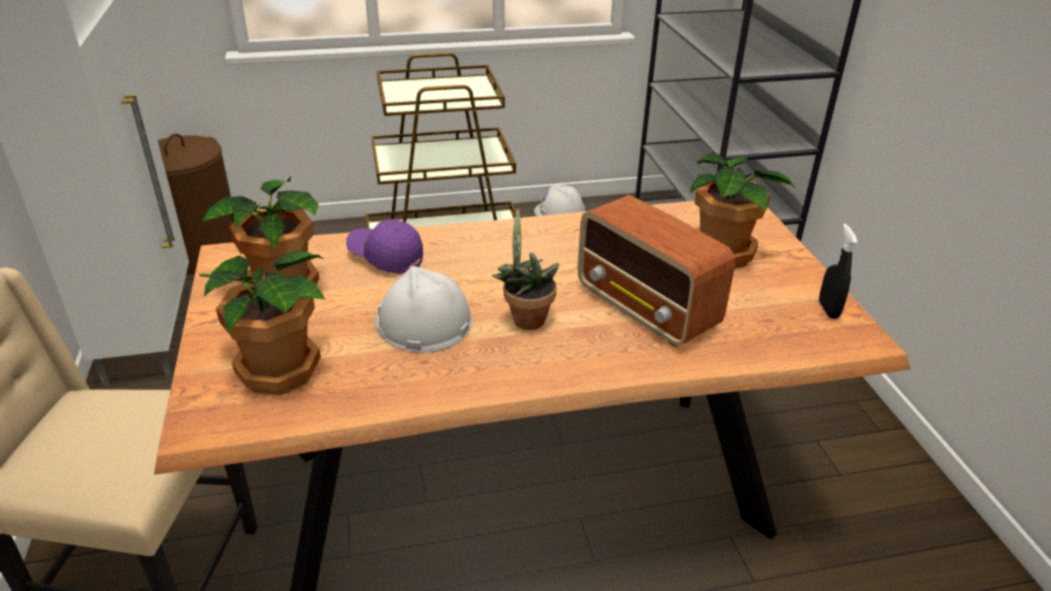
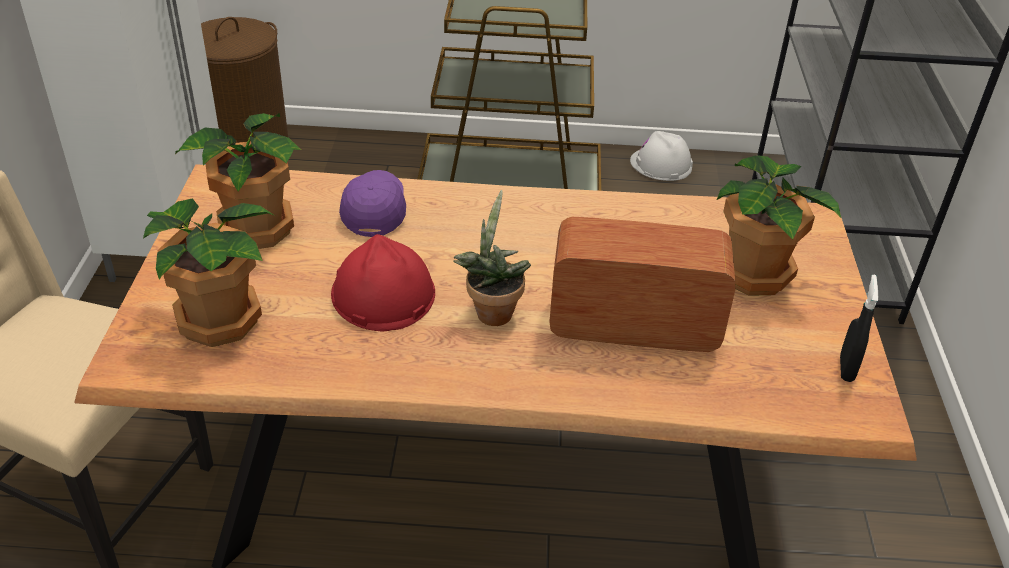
camera: 15 degrees right, 5 degrees up
(385, 257) = (374, 211): purple cap -> purple cap turned 45 degrees clockwise
(423, 321) = (382, 294): white hard hat -> red hard hat
(647, 309) = (631, 326): radio -> radio turned 120 degrees clockwise

